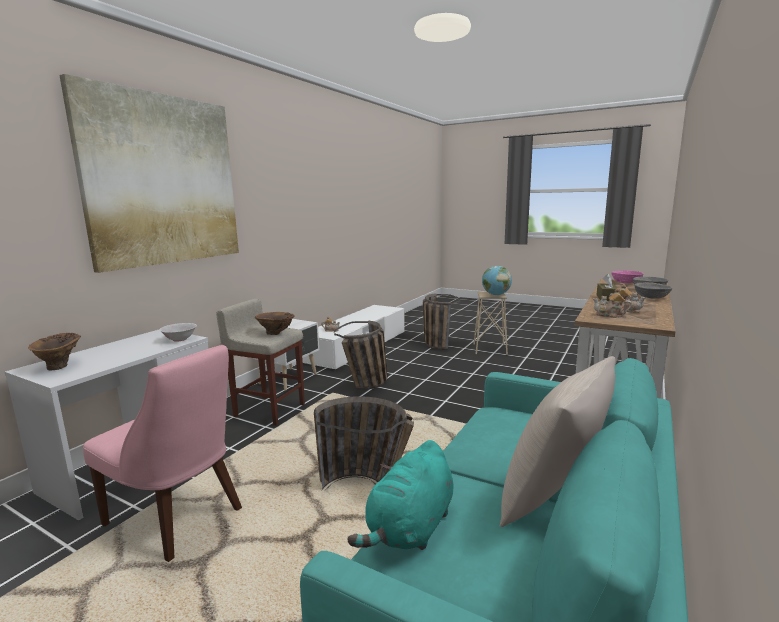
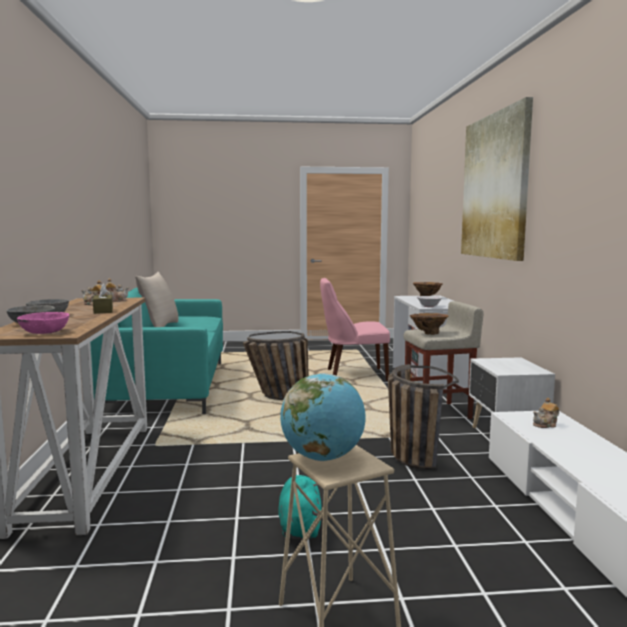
camera: 145 degrees right, 5 degrees down
(410, 528) = (207, 319): turquoise plush toy -> turquoise plush toy (300, 525)
(435, 343) = (493, 597): basket -> none

